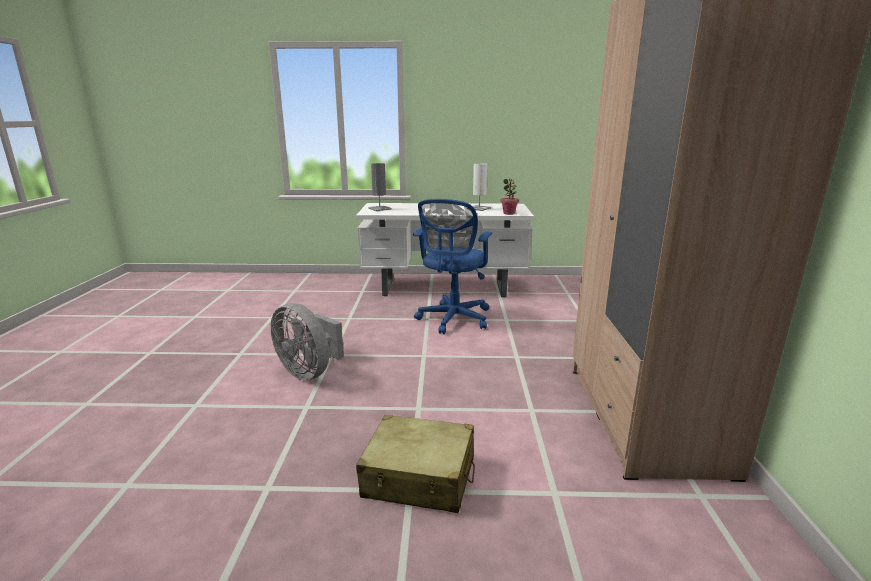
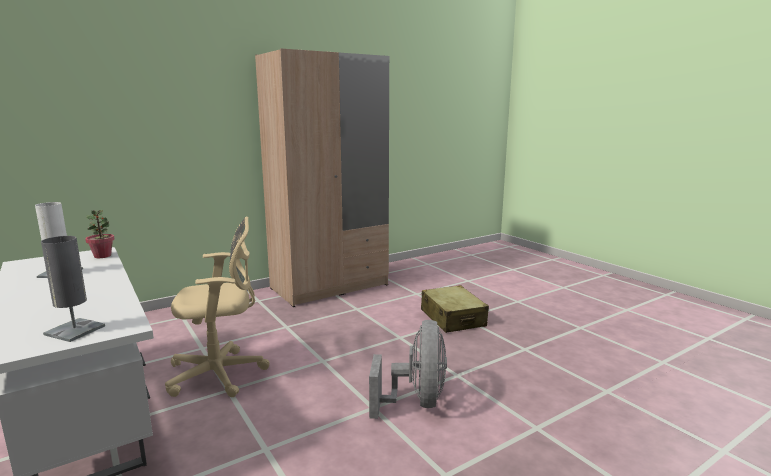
camera: 125 degrees left, 5 degrees down
(453, 320) = (221, 374): blue office chair -> beige office chair

